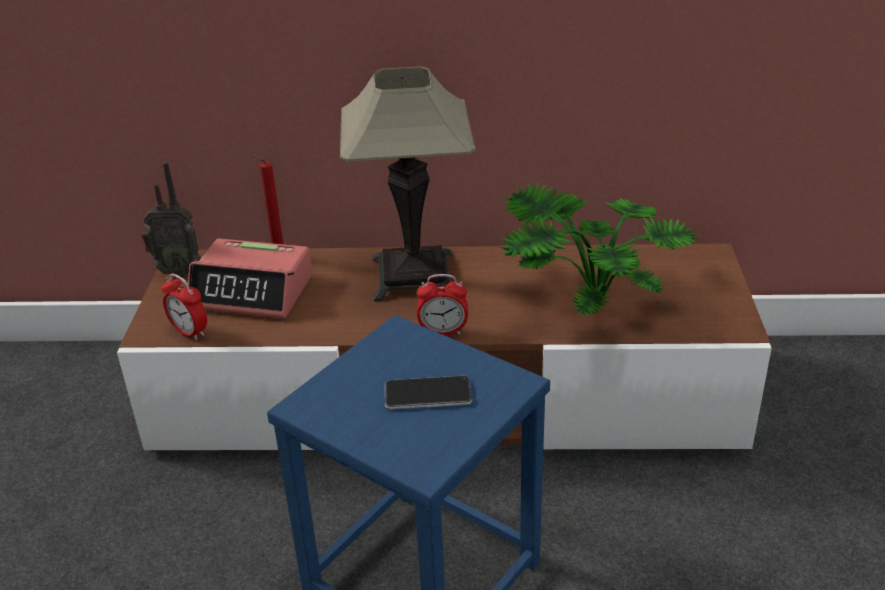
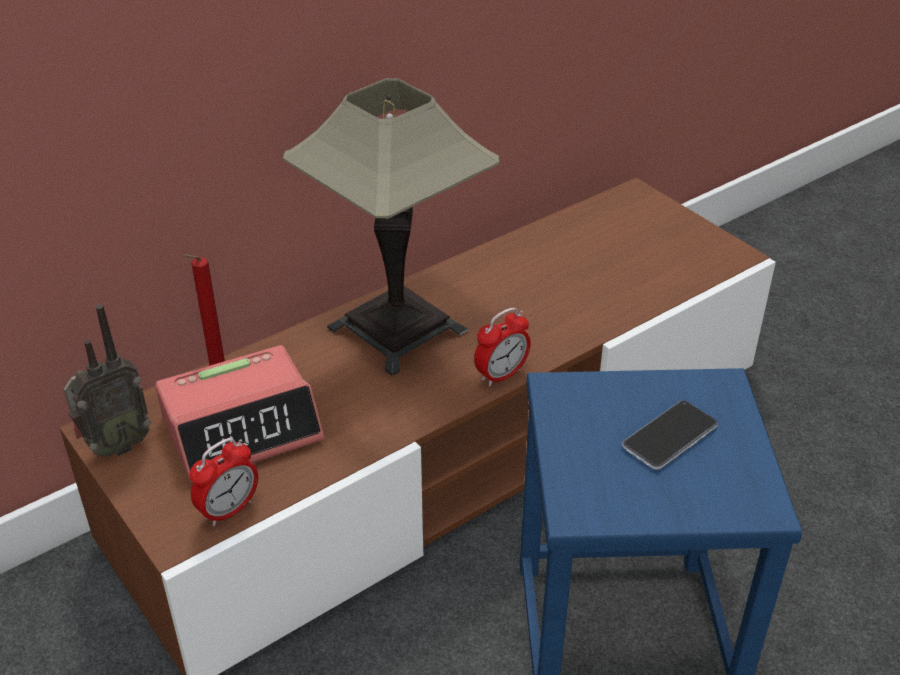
camera: 40 degrees left, 5 degrees up
(189, 332) = (229, 510): alarm clock -> alarm clock turned 45 degrees counterclockwise
(586, 300) = (588, 283): potted plant -> none

